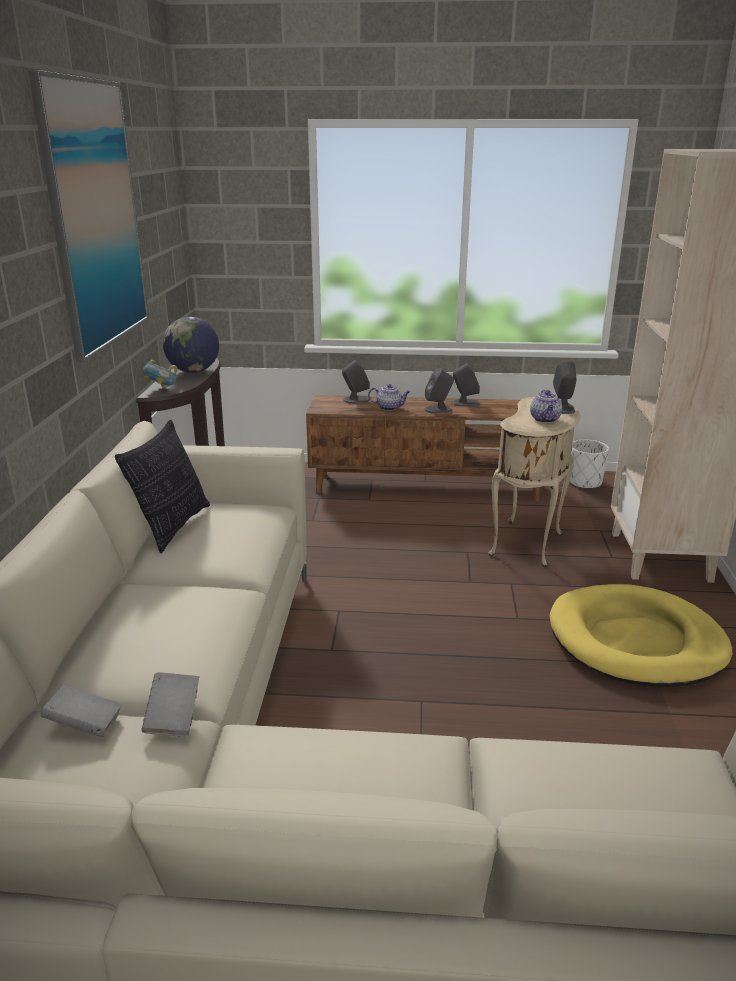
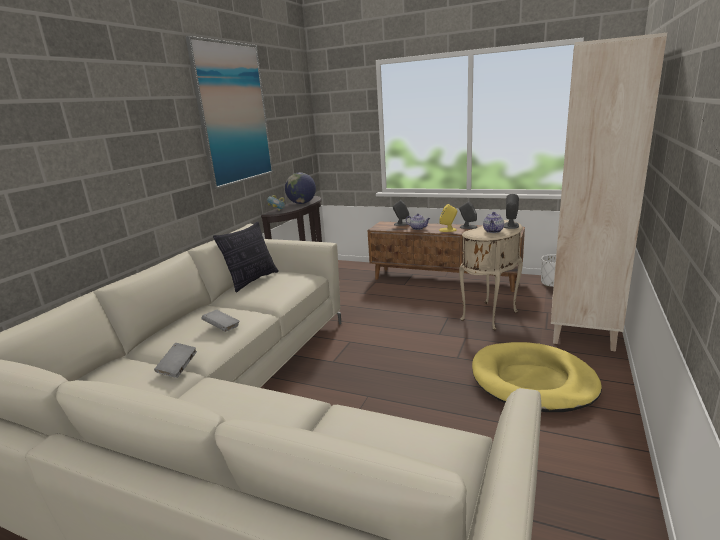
camera: 20 degrees right, 5 degrees down
(85, 725) = (136, 365): grey book -> grey book (222, 328)
(438, 409) = (448, 230): grey speaker -> yellow speaker

